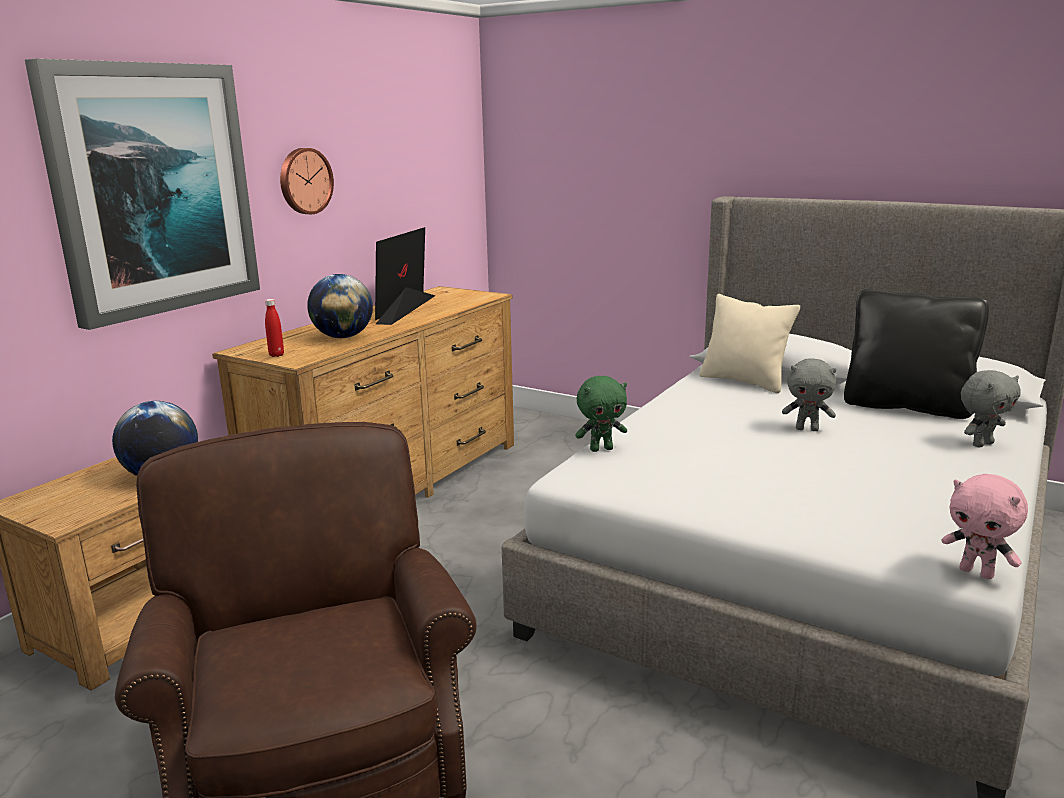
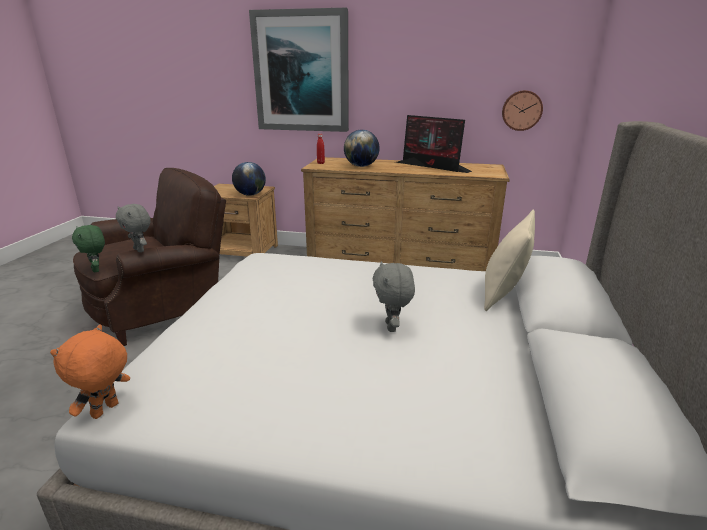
camera: 70 degrees right, 5 degrees up
(304, 181) = (396, 77): wall clock -> wall clock (521, 110)
(406, 309) = (432, 166): monitor -> monitor turned 135 degrees counterclockwise
(601, 449) = (307, 259): green plush toy -> green plush toy (97, 269)
(906, 406) = (521, 388): black pillow -> none
(977, 572) = (106, 411): pink plush toy -> orange plush toy
(981, 444) = (423, 442): grey plush toy -> grey plush toy (140, 250)

